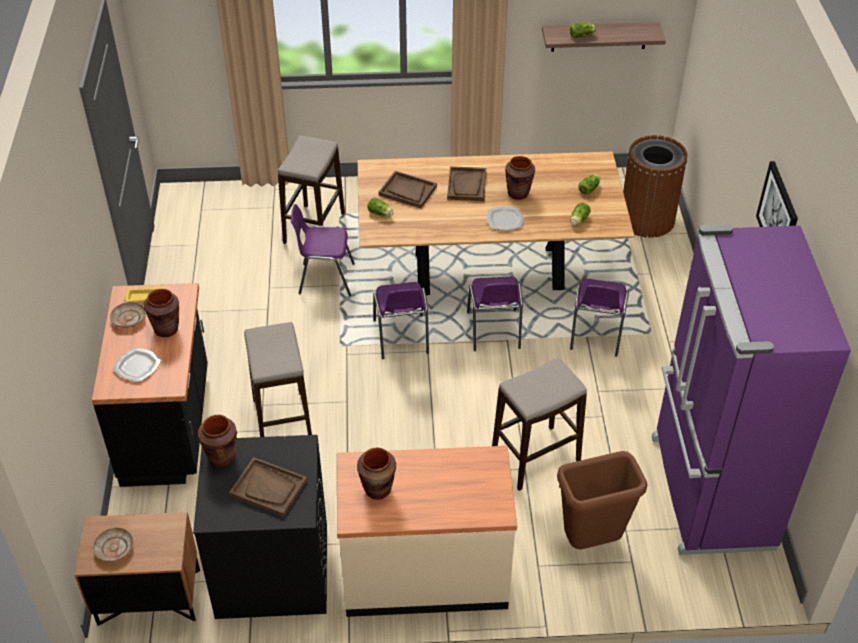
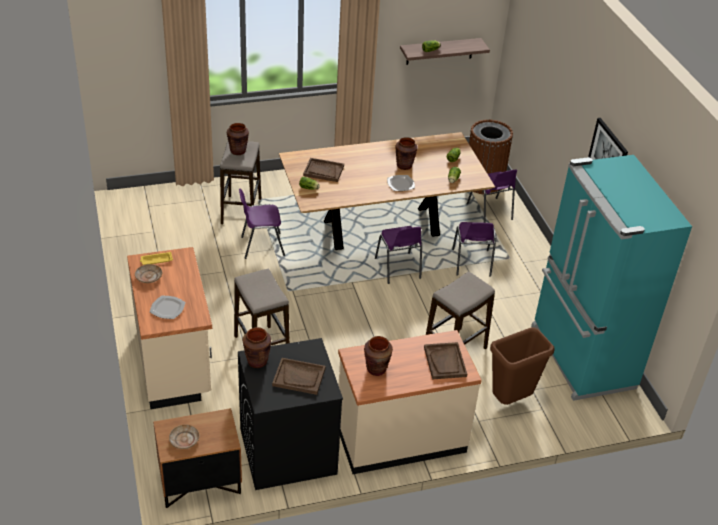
camera: 15 degrees left, 5 degrees down
(166, 329) = (181, 281): brown vase -> brown vase (238, 151)
(168, 427) = (175, 363): black counter -> beige counter
(401, 338) = (332, 281): purple chair -> purple chair (490, 212)
(467, 185) = (365, 163): brown tray -> brown tray (445, 362)
(709, 492) = (580, 358): purple fridge -> turquoise fridge

